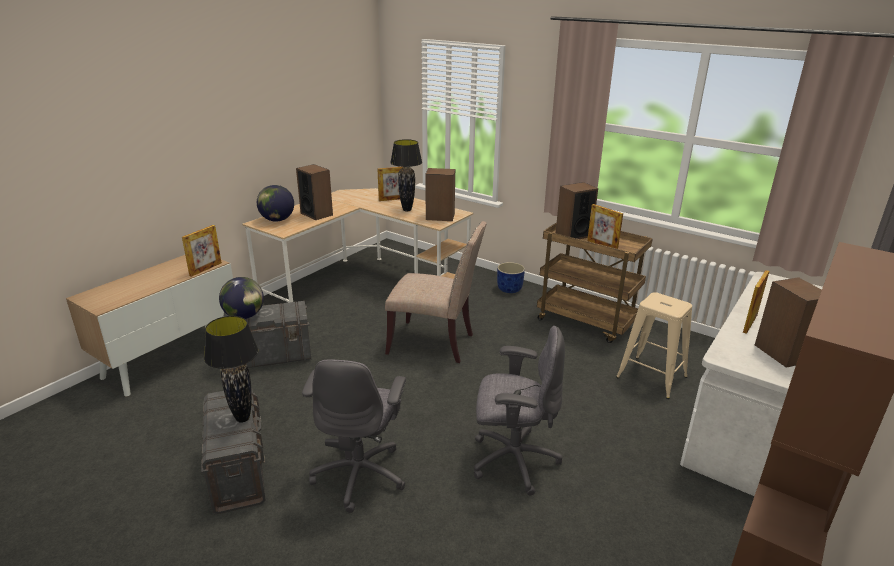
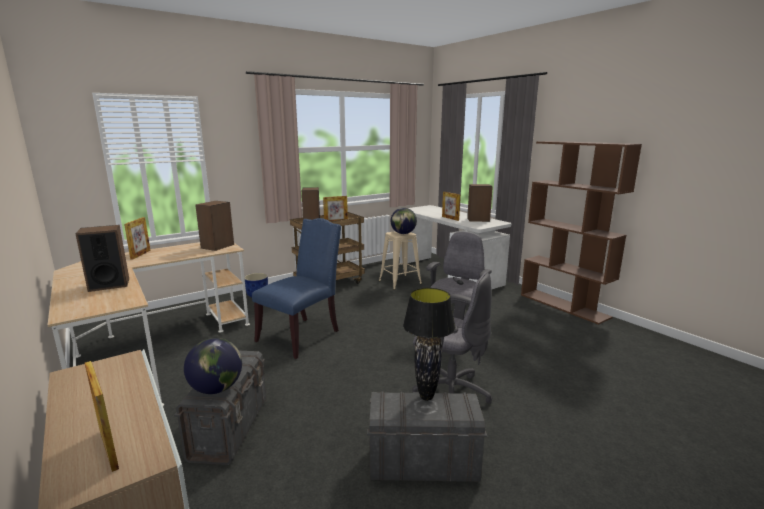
camera: 70 degrees left, 10 degrees down
(205, 269) = (137, 365): picture frame -> picture frame (108, 448)
(277, 220) = (83, 304): globe -> globe (403, 233)
(407, 210) = (179, 253): black table lamp -> none
(435, 343) = (302, 335): beige chair -> blue chair

